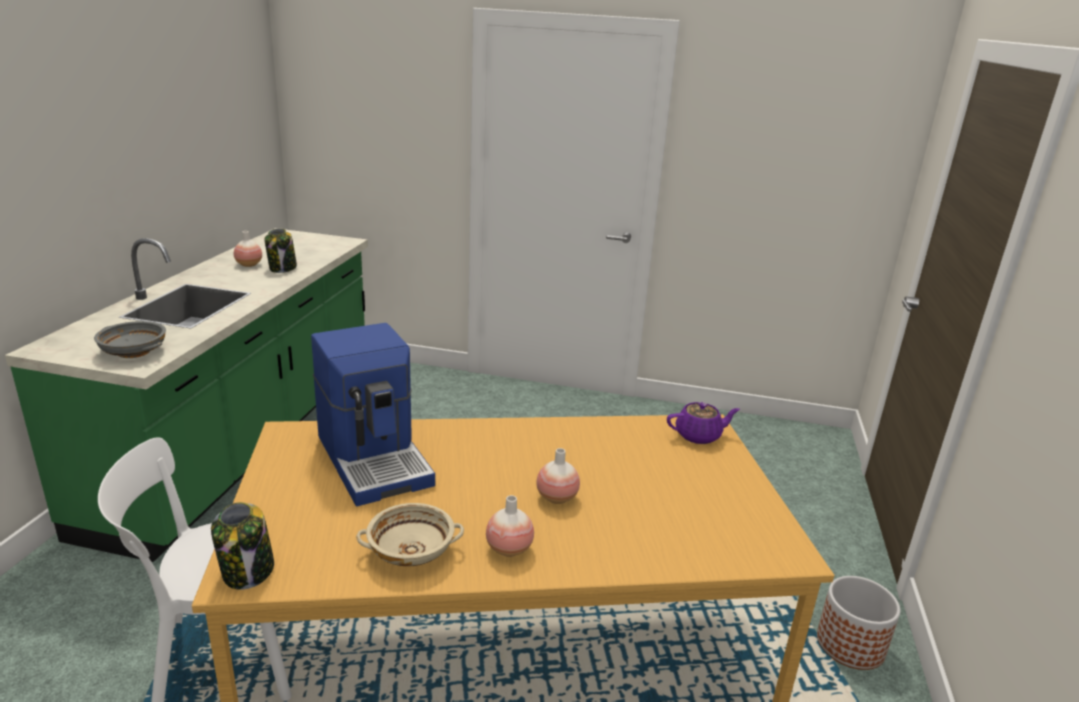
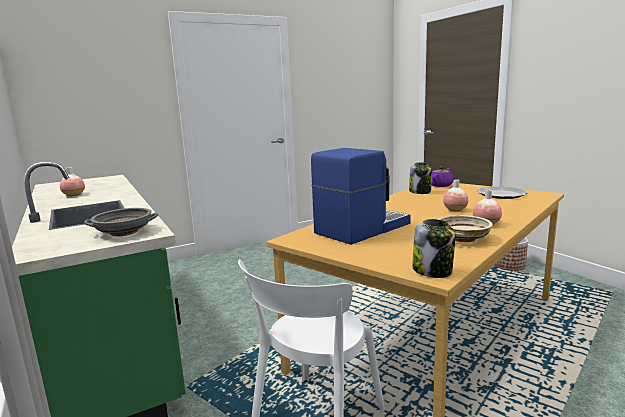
camera: 40 degrees left, 10 degrees down
(283, 268) = (106, 191): jar -> jar (420, 192)
(375, 459) = (361, 228): coffee machine -> coffee machine turned 60 degrees counterclockwise
(718, 509) = (500, 194): none -> plate

